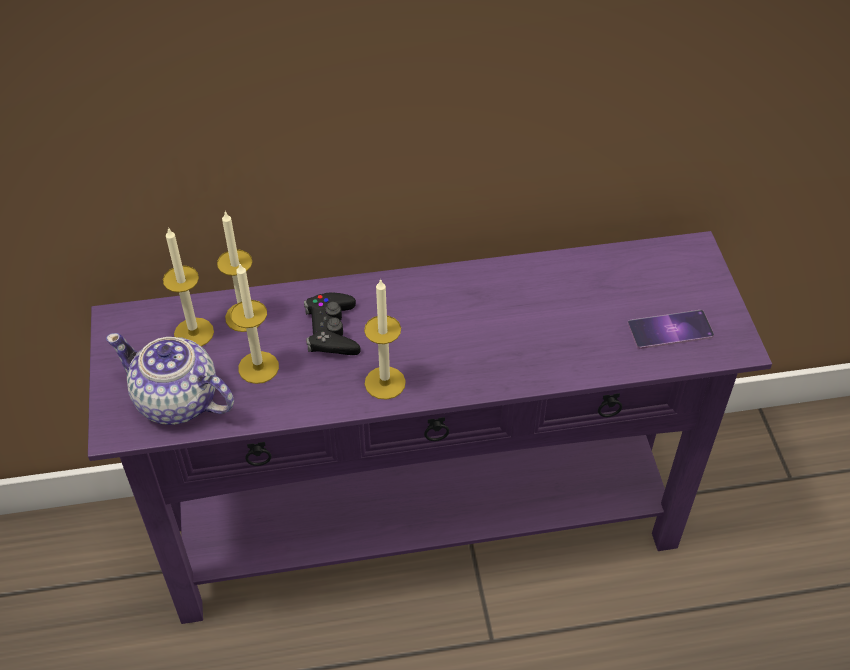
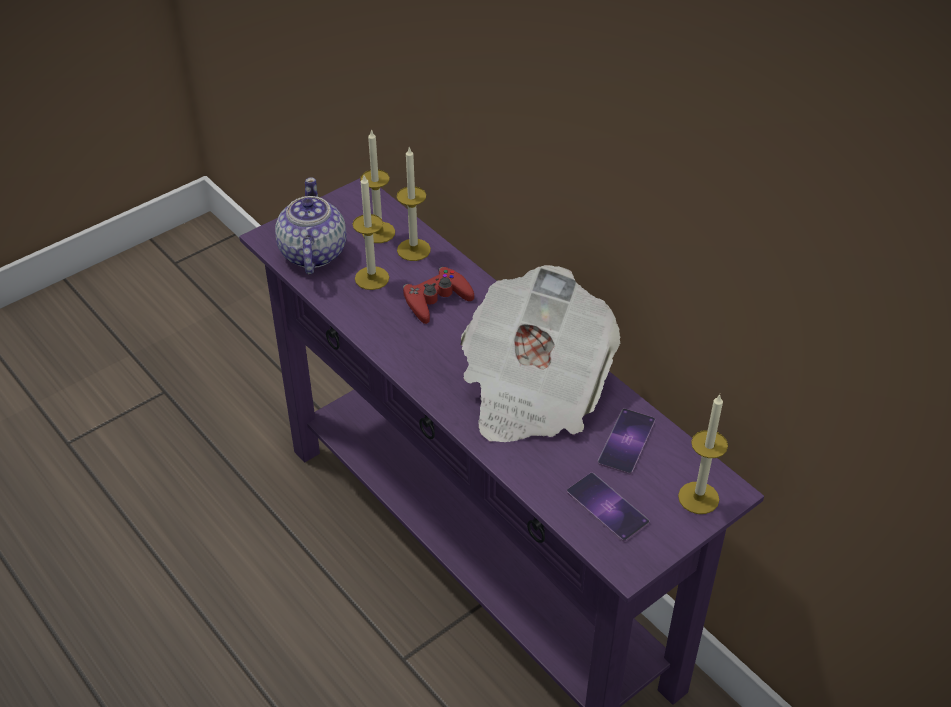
camera: 60 degrees right, 5 degrees down
(332, 330) = (436, 300): black game controller -> red game controller
(385, 383) = (407, 350): candle -> candle (698, 498)
(500, 314) = (533, 388): none -> newspaper
(604, 282) = (626, 441): none -> phone

